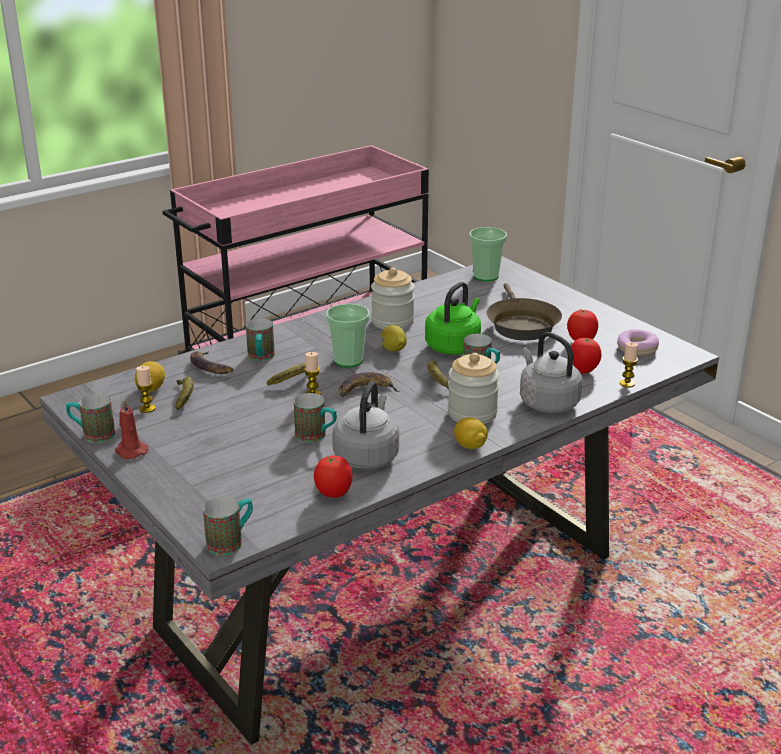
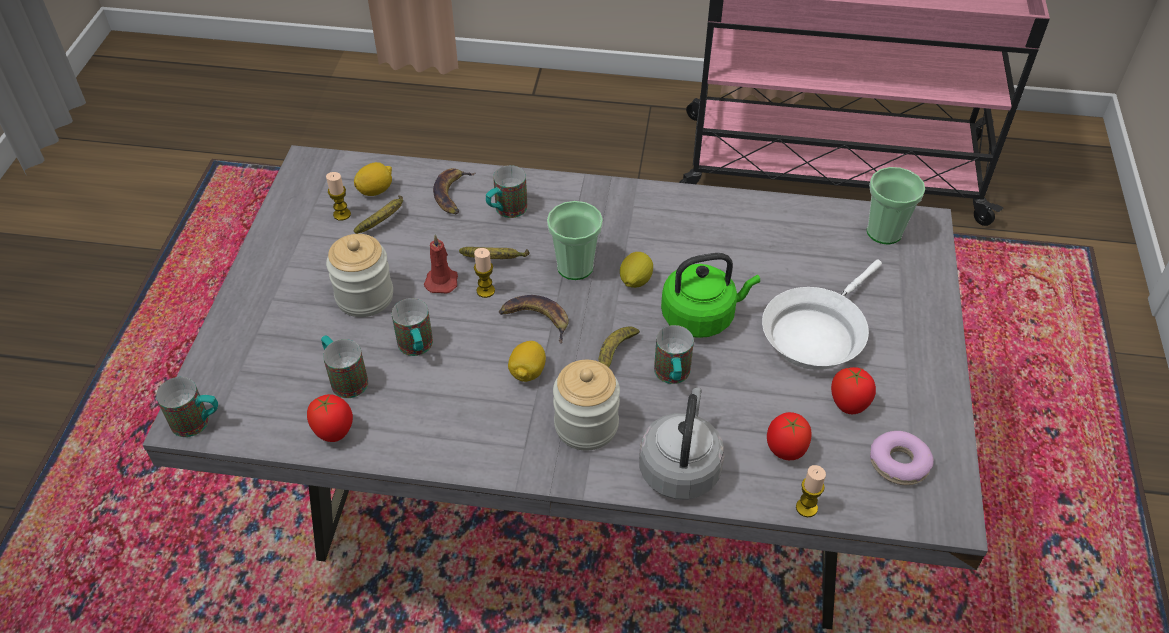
camera: 45 degrees right, 20 degrees up
(92, 435) = (268, 218): mug -> mug (345, 378)
(130, 451) = (269, 257): red candle -> red candle (442, 280)
(367, 456) = (423, 407): grey kettle -> none
(392, 322) = (689, 239): jar -> jar (365, 297)
(470, 446) = (523, 467): lemon -> lemon (527, 372)
(520, 325) = (816, 333): brown frying pan -> white frying pan

